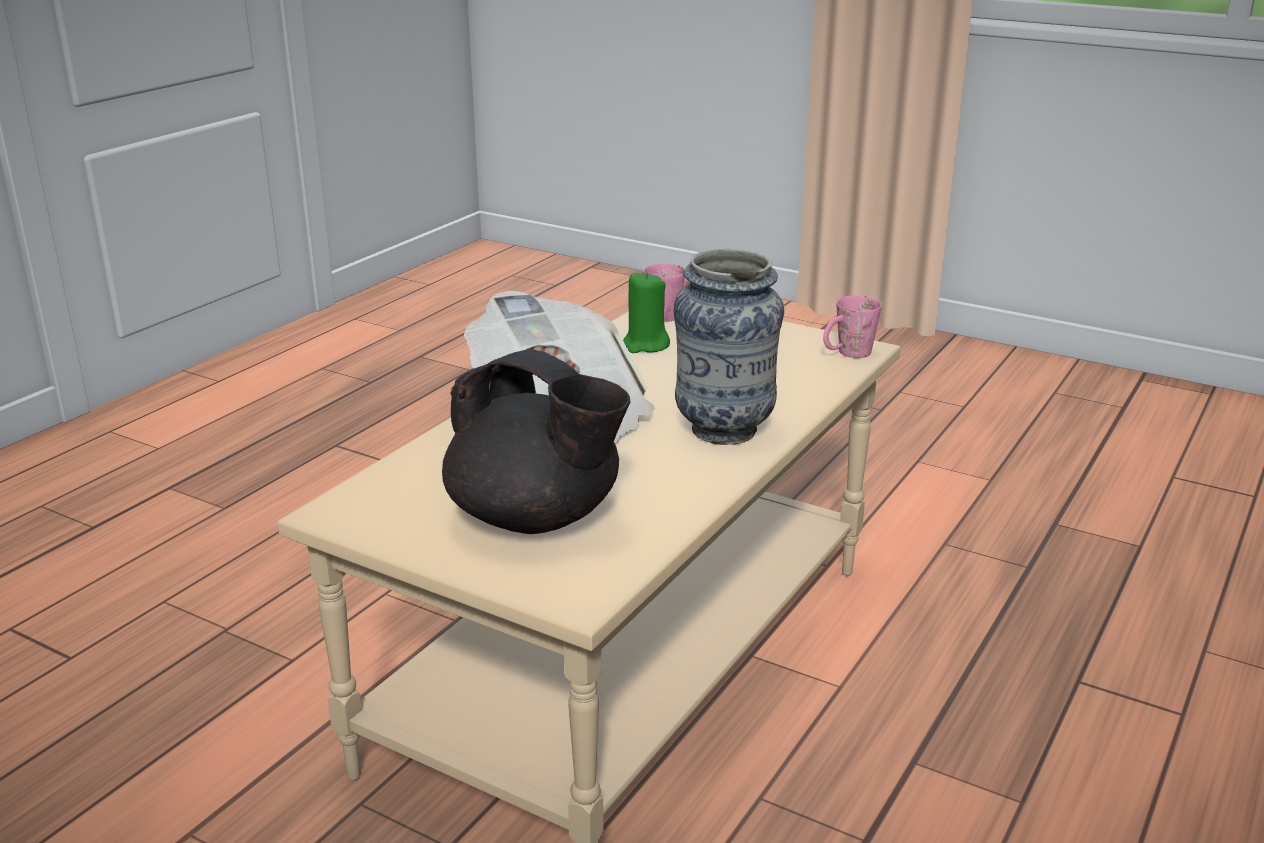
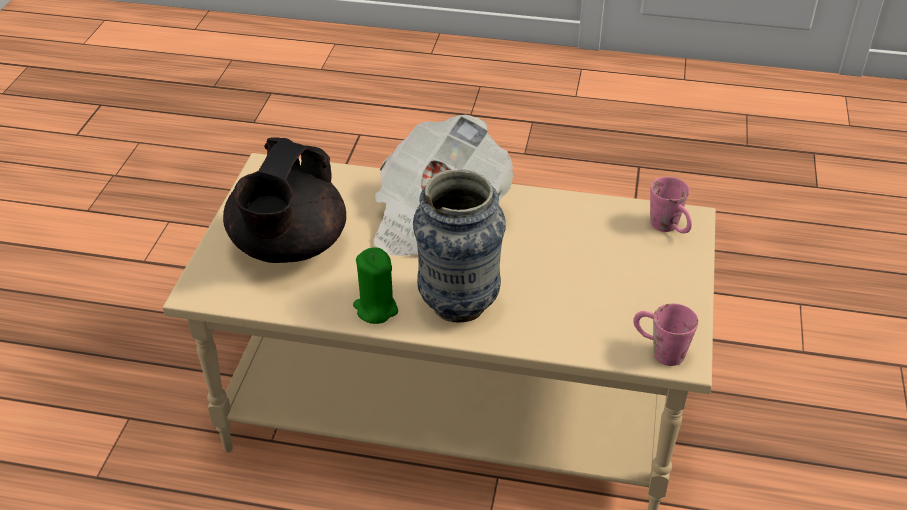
camera: 70 degrees right, 15 degrees up
(645, 345) = (594, 228): green candle -> green candle (375, 309)

